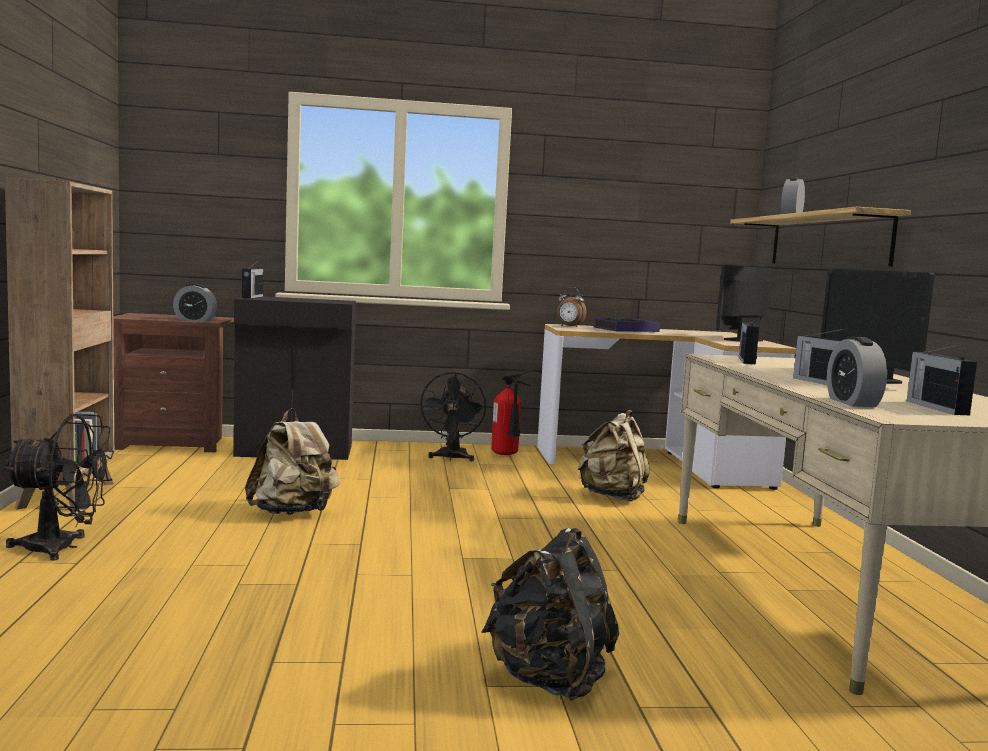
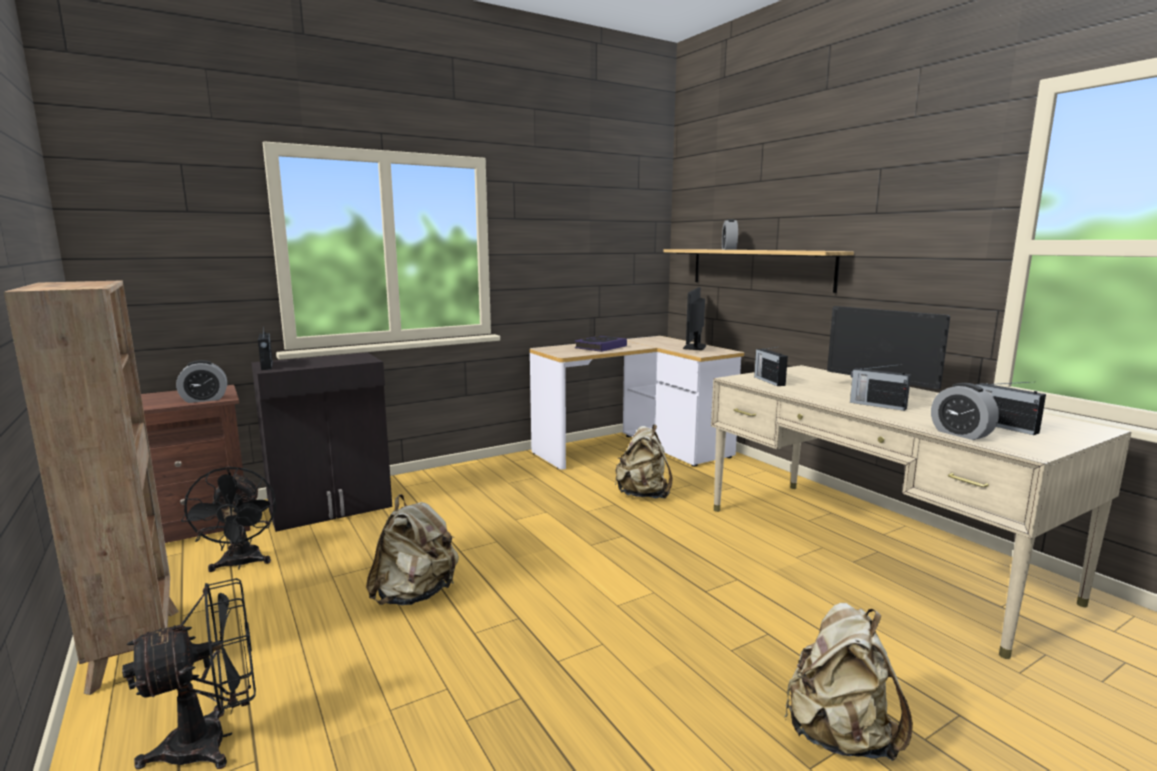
camera: 25 degrees left, 5 degrees up
(451, 458) = (479, 482): black fan -> black fan (240, 564)
(507, 455) = (518, 467): fire extinguisher -> none
(549, 679) = (839, 736): black backpack -> beige backpack
(569, 326) = (554, 349): alarm clock -> none

